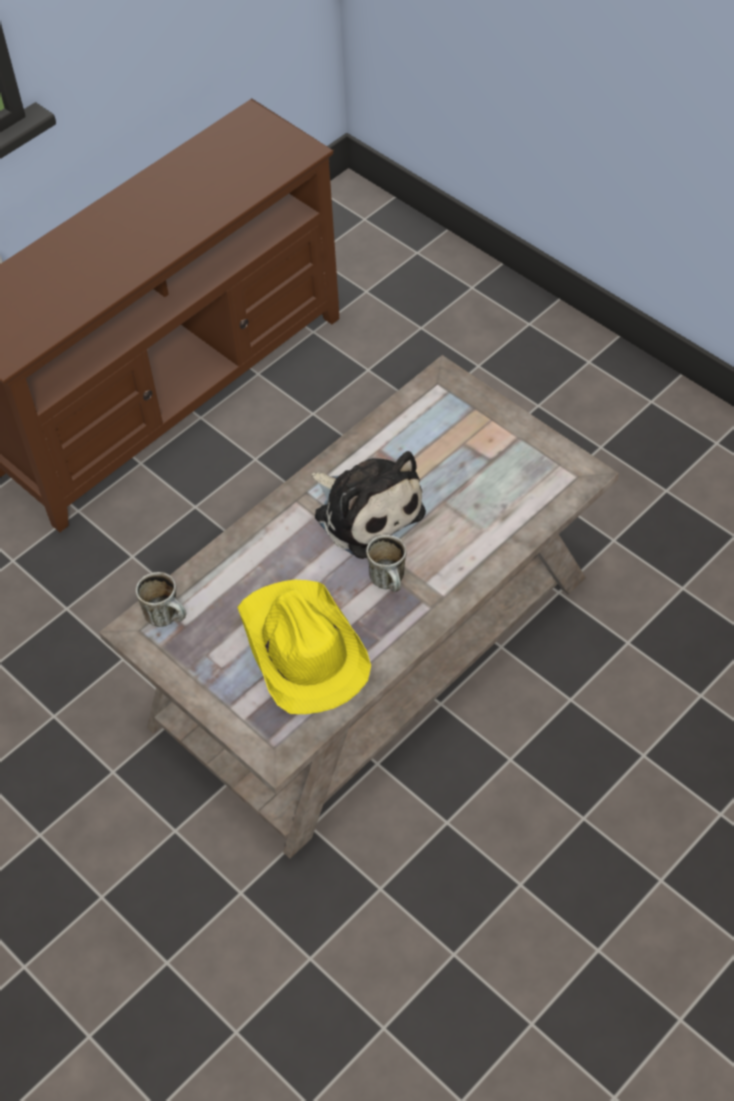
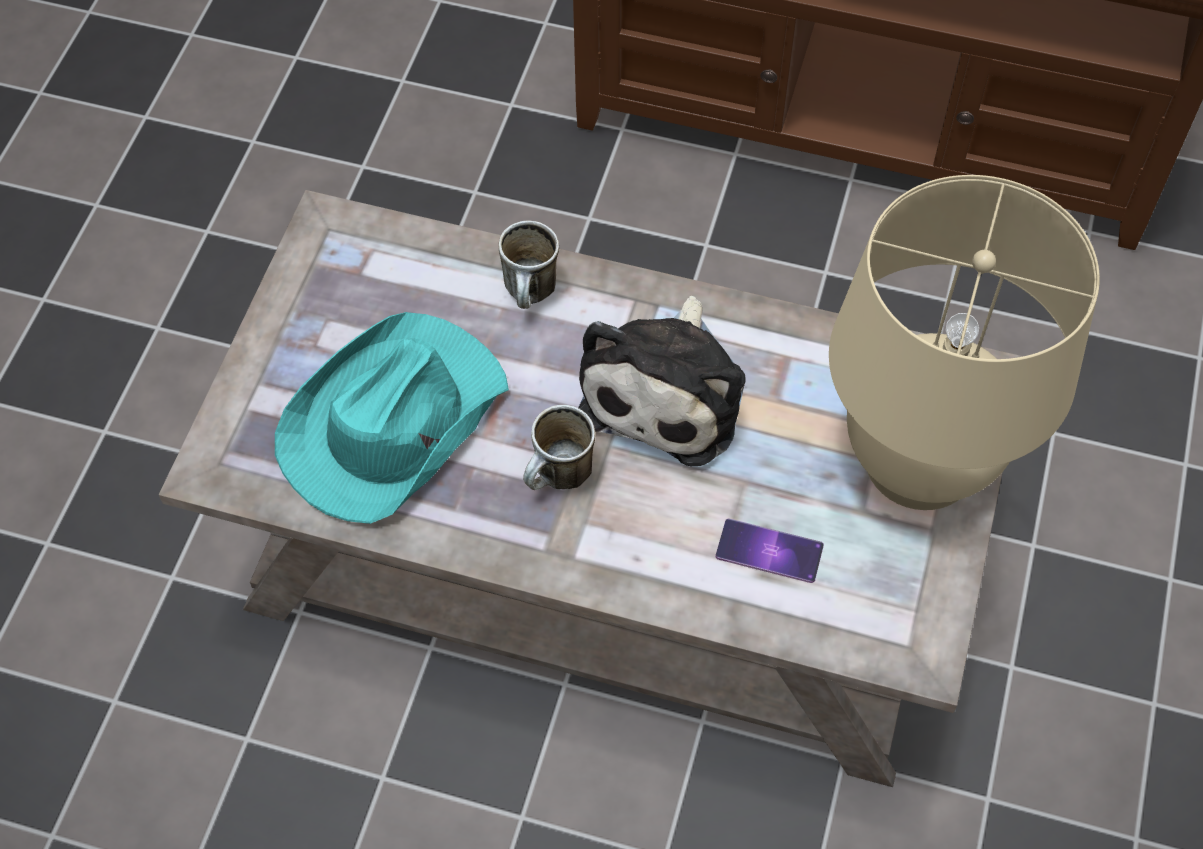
camera: 60 degrees right, 5 degrees up
(168, 617) = (364, 249): mug -> mug (532, 295)
(302, 649) = (391, 423): yellow hat -> turquoise hat
(477, 424) = (920, 461): none -> beige table lamp
(491, 509) = (769, 551): none -> phone

